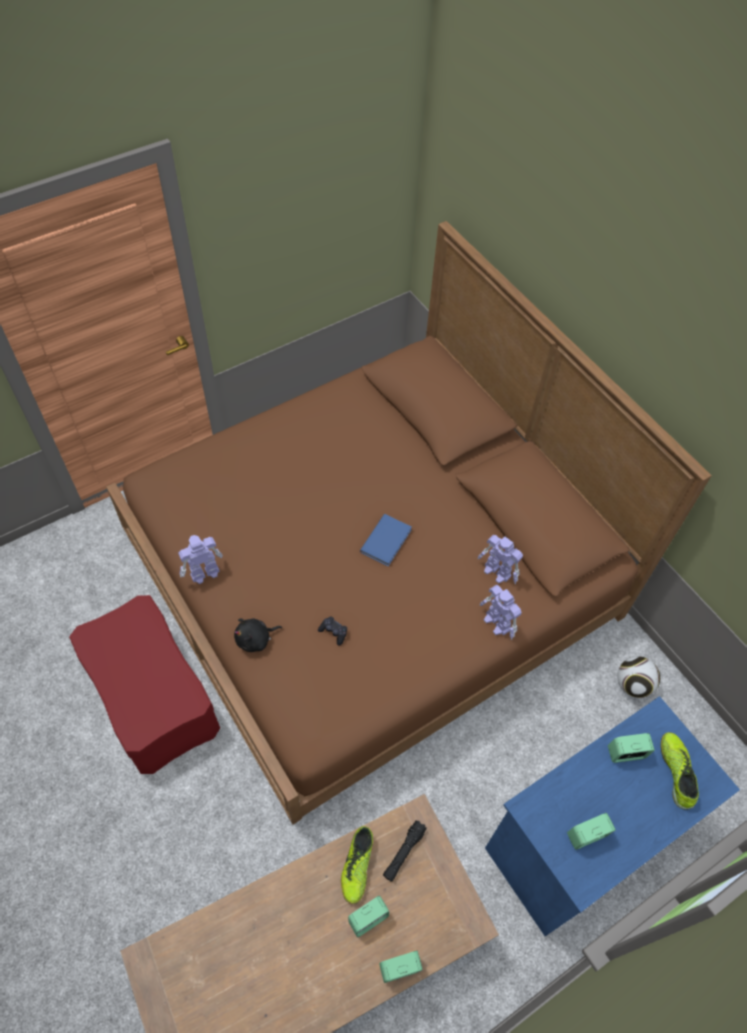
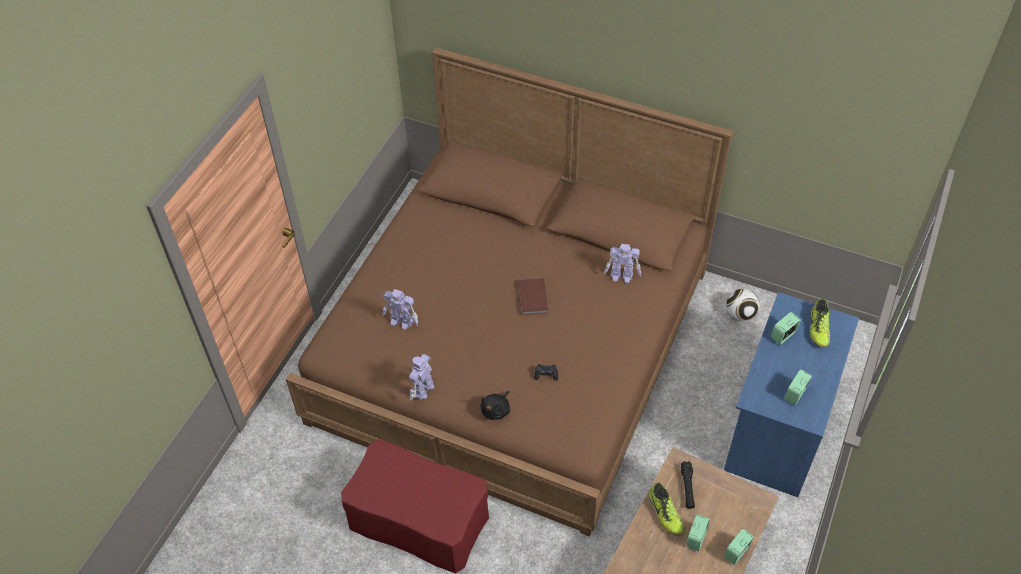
camera: 30 degrees left, 5 degrees down
(387, 541) = (533, 297): blue book -> brown book
(497, 623) = (647, 308): toy robot -> toy robot (402, 322)
(676, 772) = (818, 329): shoe -> shoe turned 135 degrees counterclockwise

